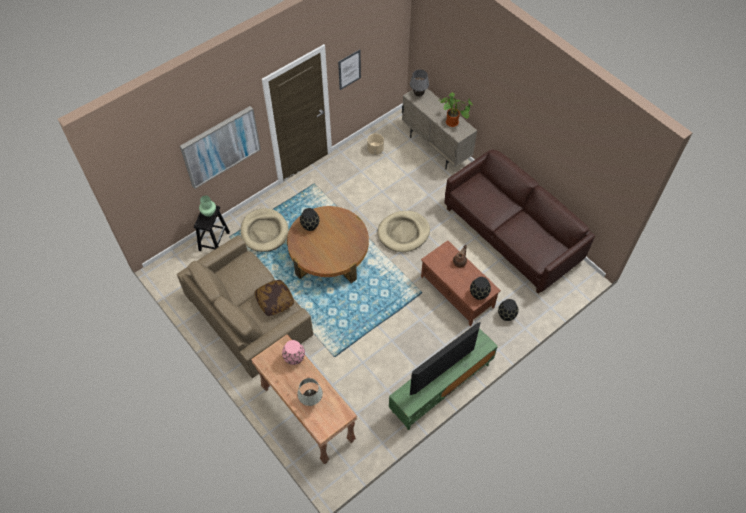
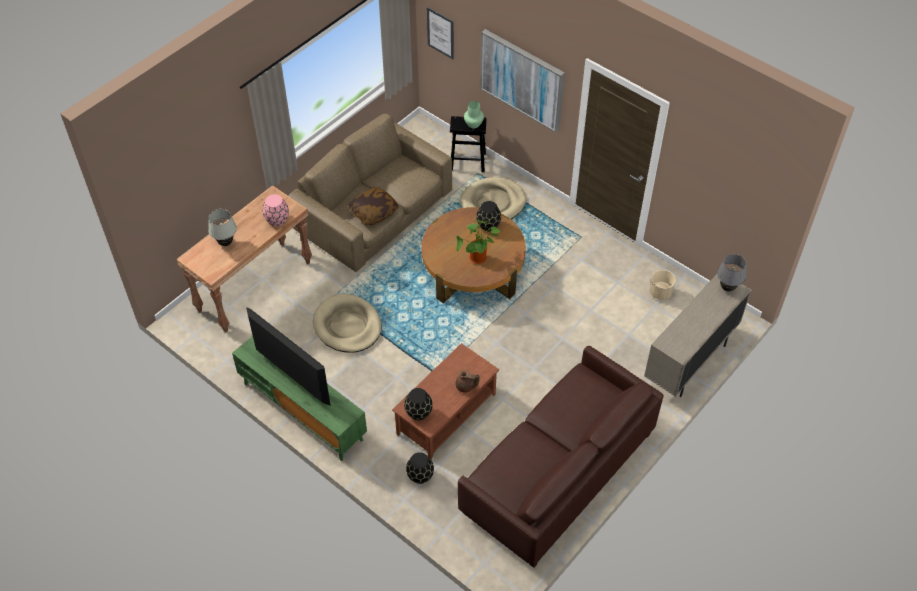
camera: 80 degrees right, 5 degrees down
(349, 69) = (691, 171): picture -> picture (440, 33)
(403, 233) = (527, 343): beige dog bed -> beige dog bed (347, 326)
(453, 123) = (687, 335): potted plant -> potted plant (478, 259)

